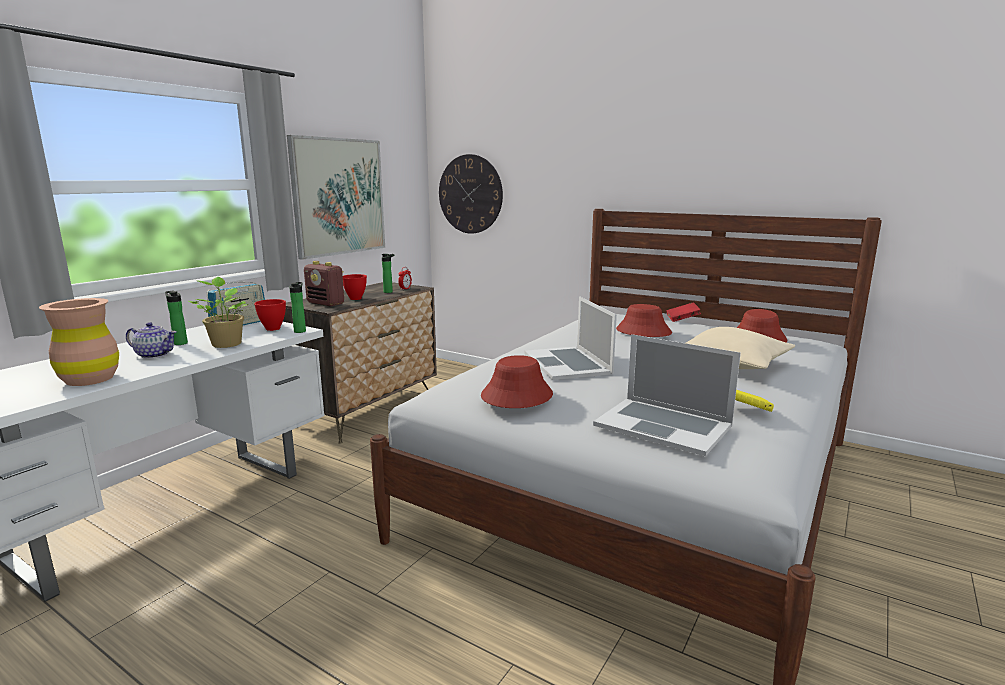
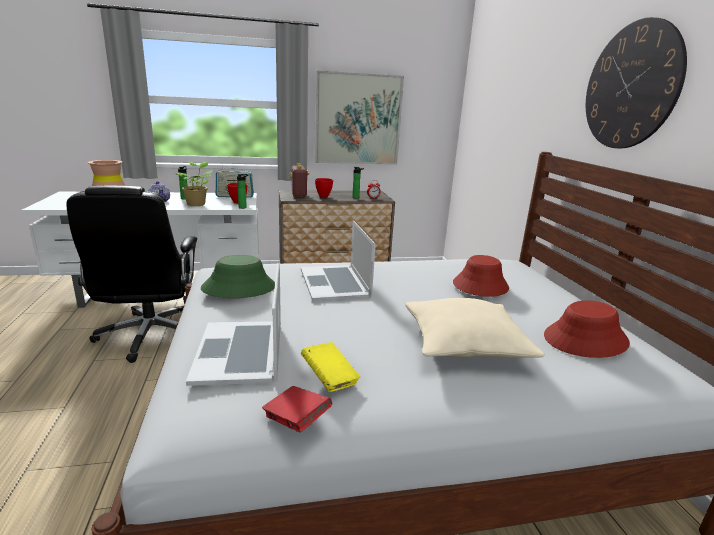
camera: 45 degrees right, 5 degrees up
(269, 559) = (150, 335): none -> black office chair
(470, 194) = (478, 127): wall clock -> wall clock (631, 86)
(516, 395) = (239, 287): red hat -> green hat
(567, 363) = (335, 283): laptop -> laptop turned 45 degrees counterclockwise
(682, 319) = (570, 292): red book -> red book (296, 421)

